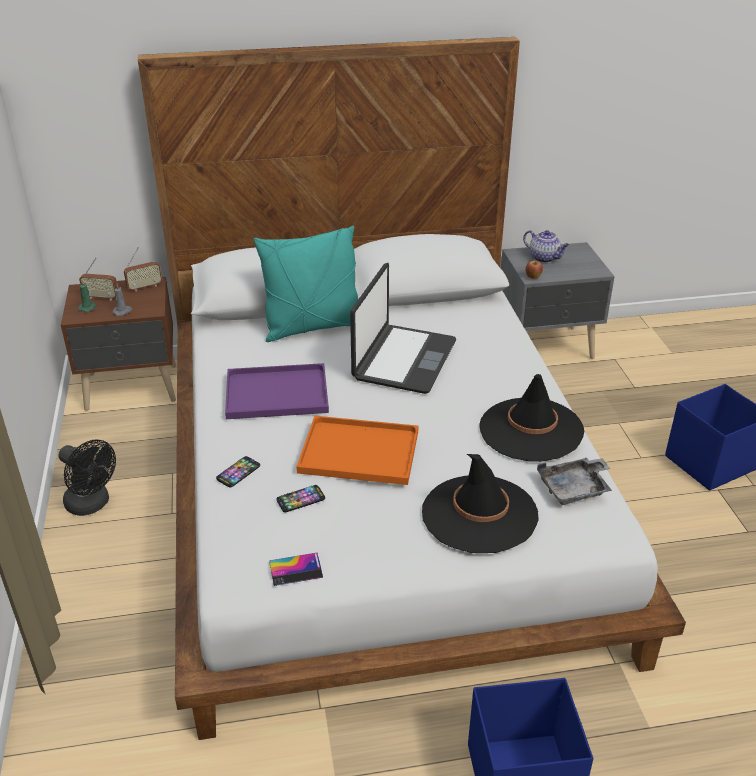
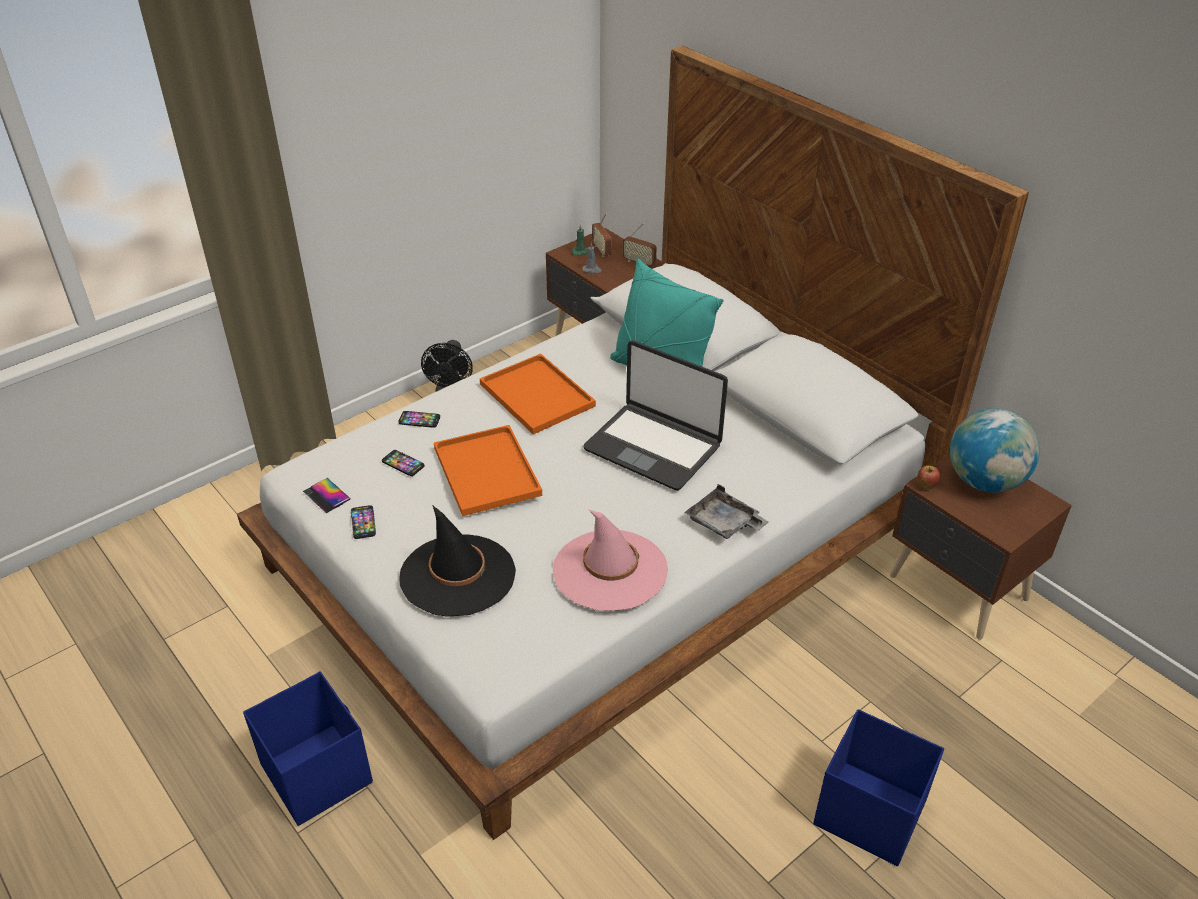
camera: 60 degrees right, 5 degrees up
(279, 392) = (539, 396): purple tray -> orange tray
(360, 554) = (363, 523): none -> phone
(403, 360) = (653, 447): laptop -> laptop turned 45 degrees clockwise
(530, 430) = (610, 570): black hat -> pink hat
(544, 258) = (984, 481): teapot -> globe
(547, 347) = (958, 590): grey nightstand -> brown nightstand
(574, 489) = (539, 630): grey tray -> grey tray (724, 523)

